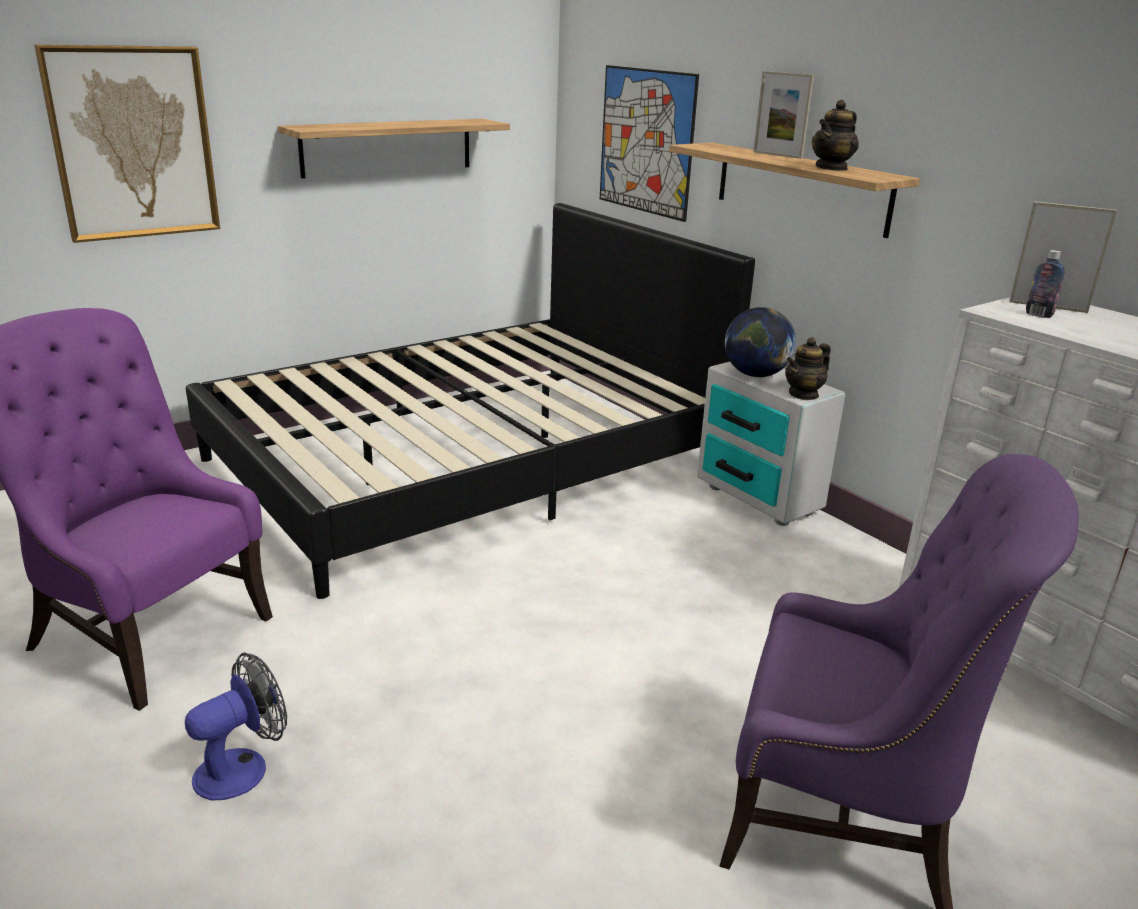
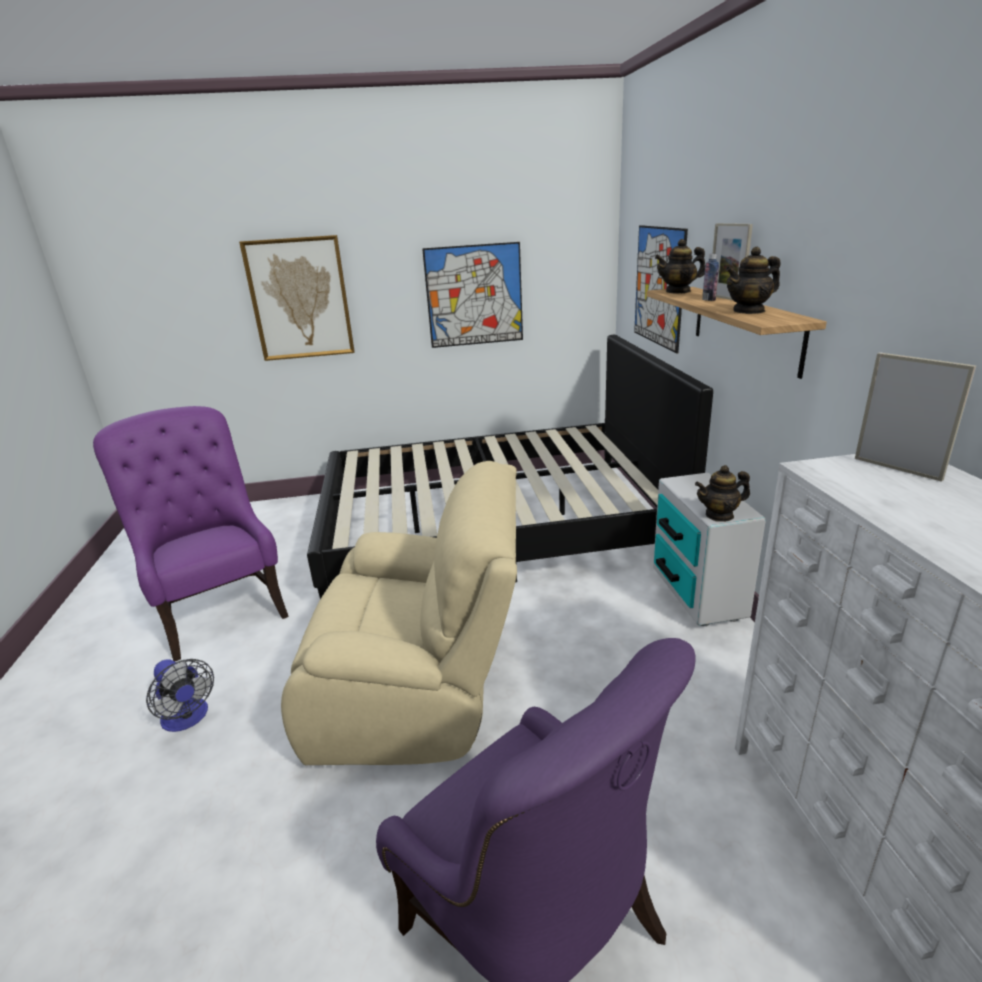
camera: 30 degrees right, 0 degrees up
(242, 767) = (188, 718): fan -> fan turned 60 degrees clockwise
(388, 147) = (474, 295): shelf -> picture
(544, 656) = (422, 693): none -> beige armchair
(710, 147) = (678, 291): none -> teapot
(755, 375) = (693, 491): globe -> none
(1038, 315) = (867, 478): bottle -> bottle (708, 299)

